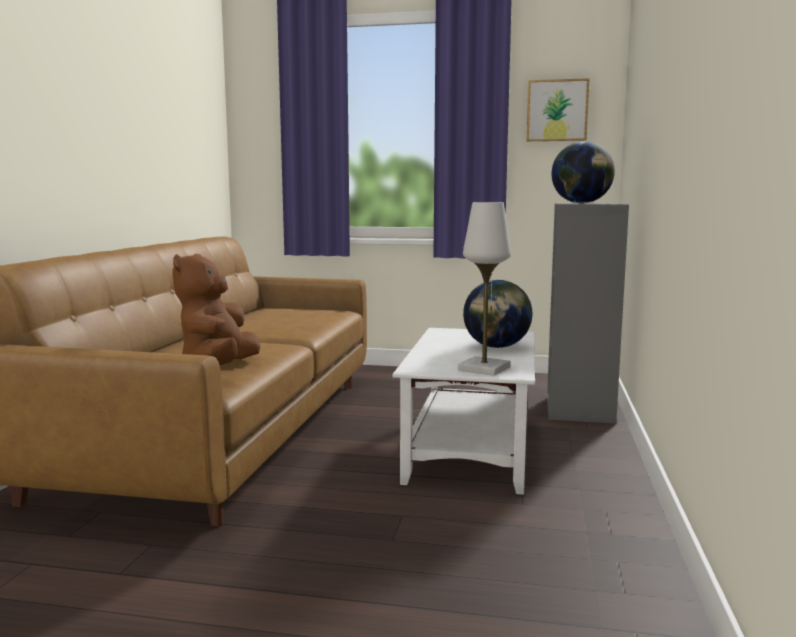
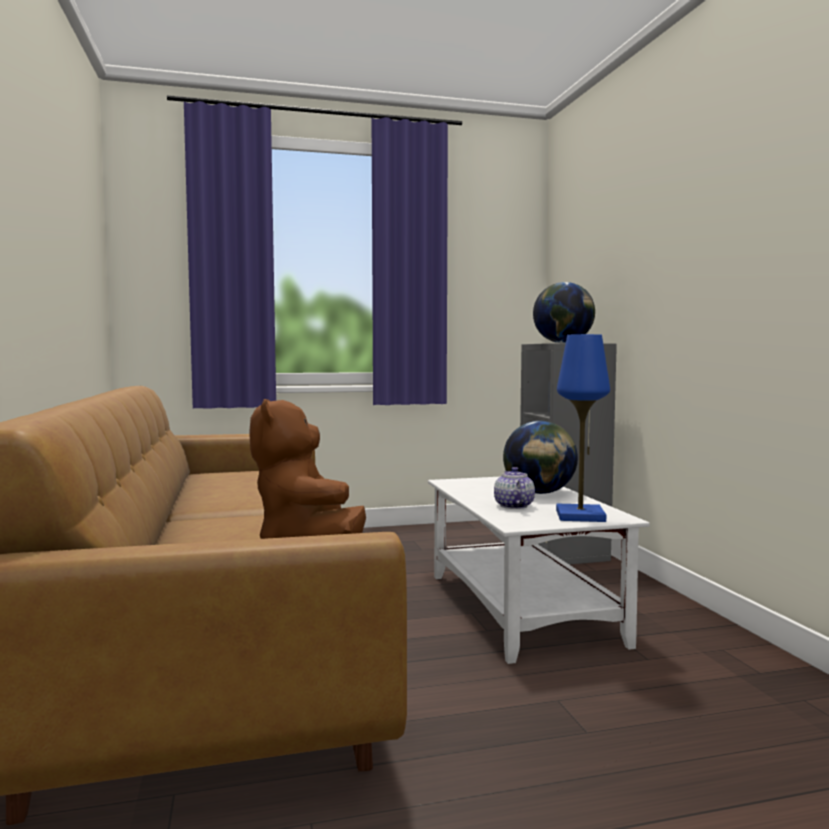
camera: 25 degrees left, 5 degrees down
(447, 355) = (513, 506): none -> teapot
(484, 369) = (580, 516): white table lamp -> blue table lamp
(557, 110) = (487, 255): picture -> none

